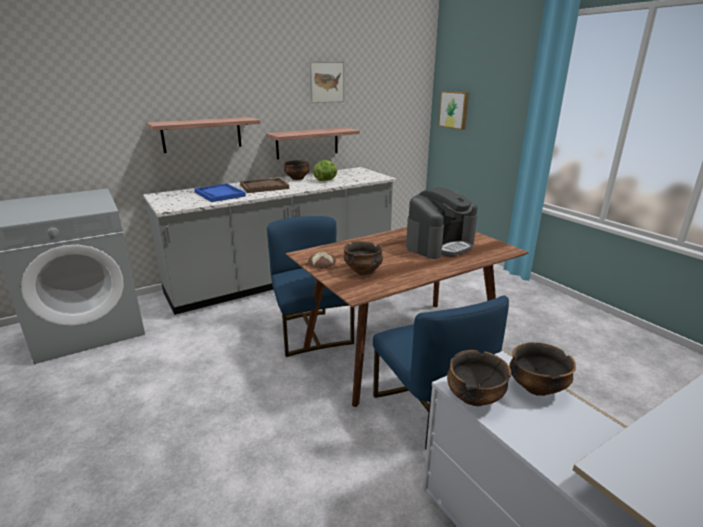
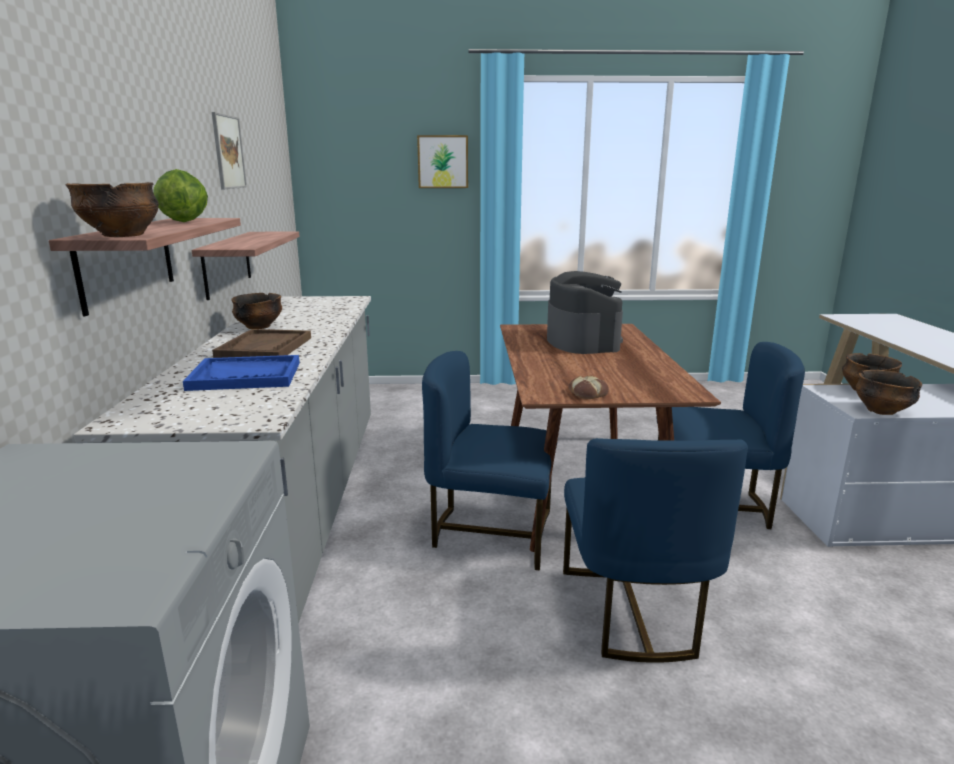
camera: 60 degrees left, 5 degrees down
(266, 399) = (634, 611): none -> blue chair
(326, 180) = (308, 318): lettuce -> lettuce (184, 222)
(363, 271) = (628, 380): bowl -> bowl (122, 235)
(454, 109) = (344, 196): picture -> picture (443, 162)

